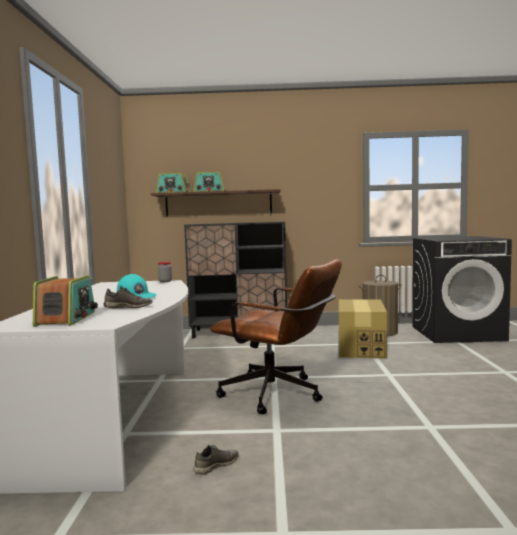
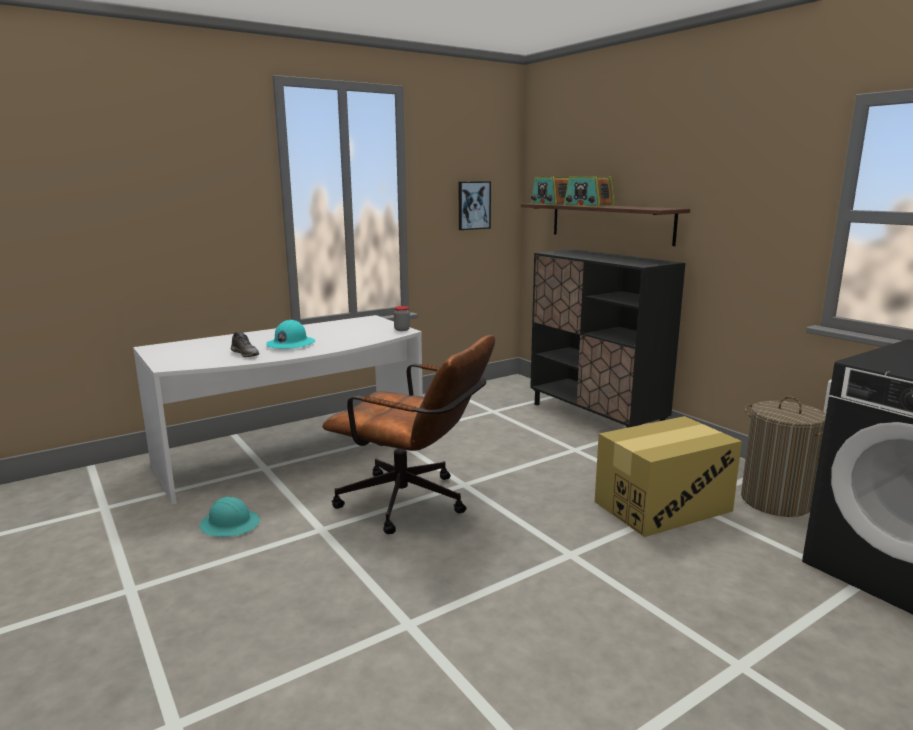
camera: 55 degrees right, 10 degrees up
(66, 319) = (186, 352): radio -> none
(112, 194) = (473, 205): none -> picture
(216, 465) = (230, 524): grey shoe -> turquoise hard hat
(279, 395) = (413, 504): brown office chair -> brown office chair turned 60 degrees counterclockwise

